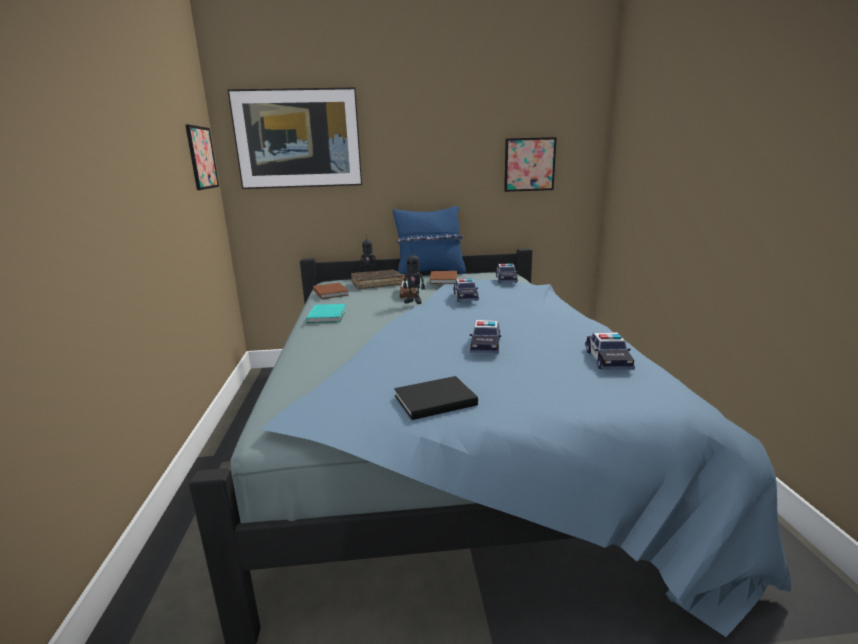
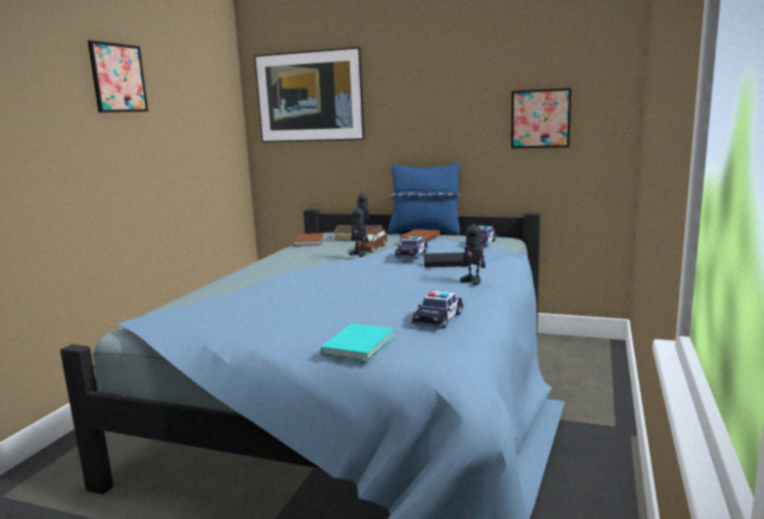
camera: 25 degrees right, 5 degrees down
(202, 158) = (222, 115): picture -> picture (118, 78)
(328, 315) = (278, 259): turquoise book -> turquoise book (361, 344)
(432, 400) = (245, 324): black book -> black book (445, 262)
(485, 345) = (353, 294): toy car -> none
(568, 317) = (473, 281): none -> toy robot

